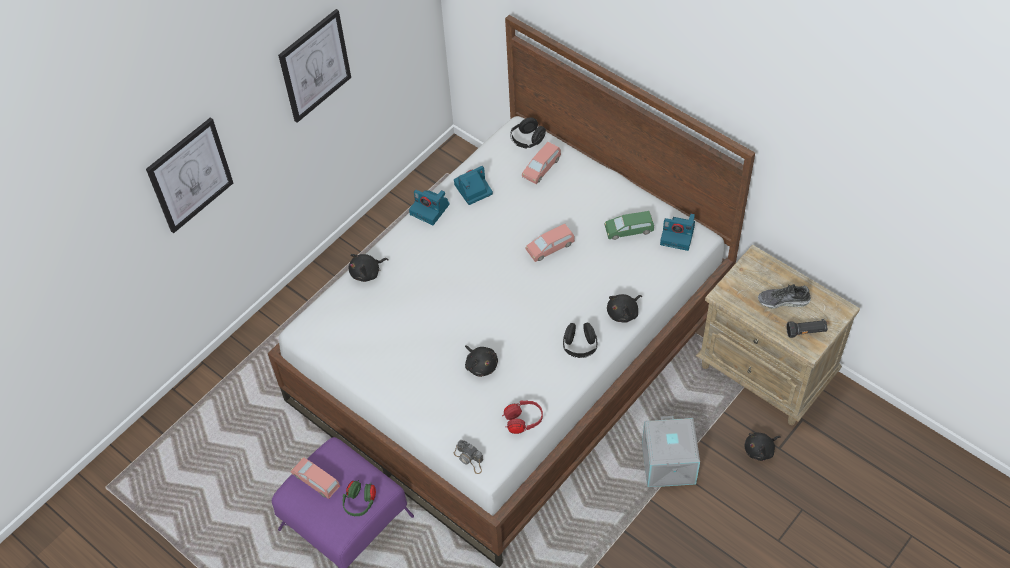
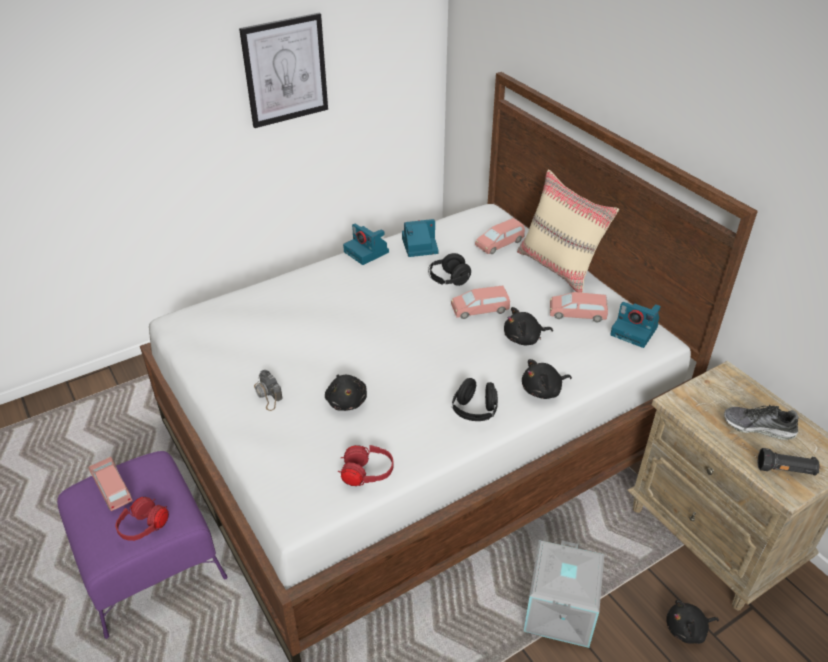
camera: 15 degrees right, 15 degrees down
(190, 175) = (107, 121): picture -> none
(360, 502) = (144, 527): green headphones -> red headphones
(367, 273) = (272, 288): black plush toy -> black plush toy (524, 338)
(469, 459) = (277, 500): camera -> camera (268, 395)
(527, 140) = (494, 221): black headphones -> black headphones (448, 280)
(600, 182) = (559, 268): none -> beige pillow
(629, 230) = (577, 314): green toy car -> pink toy car

